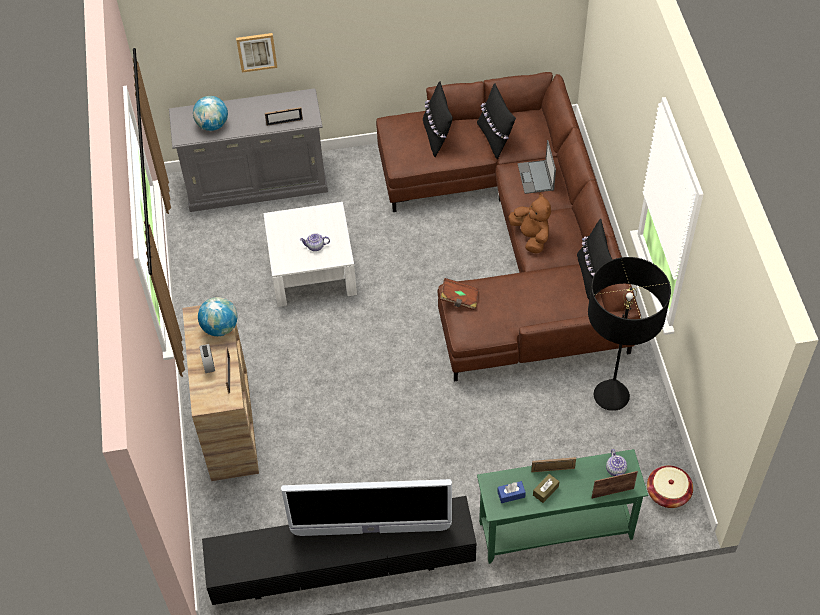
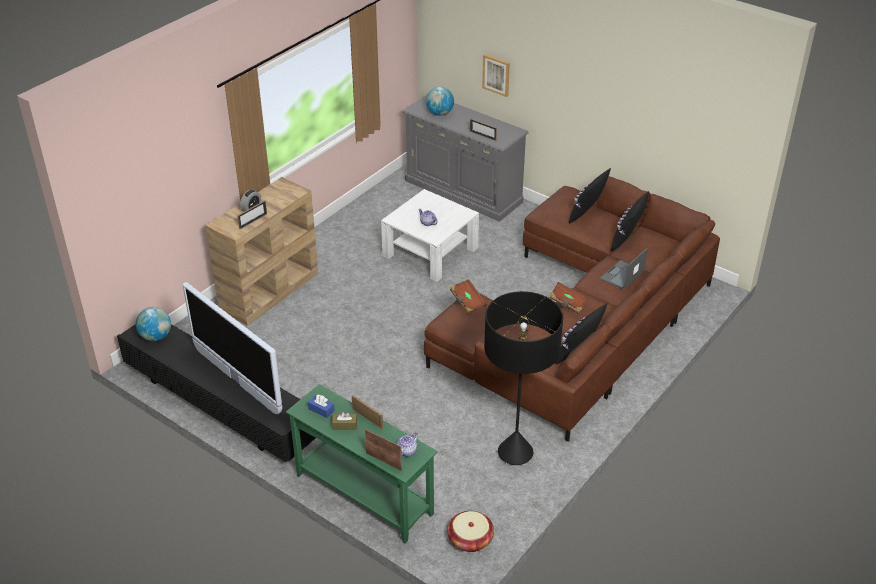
camera: 45 degrees right, 15 degrees down
(220, 327) = (285, 198): globe -> globe (156, 336)
(531, 237) = (567, 303): brown plush toy -> brown book

